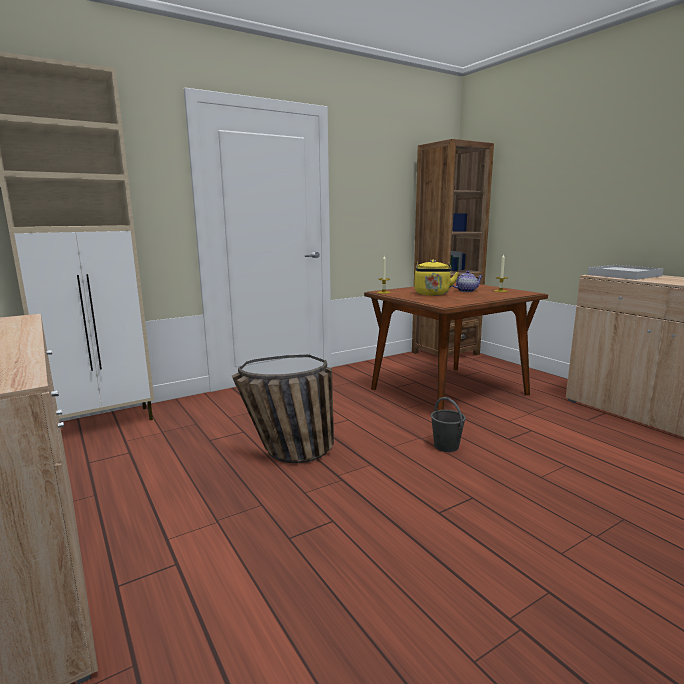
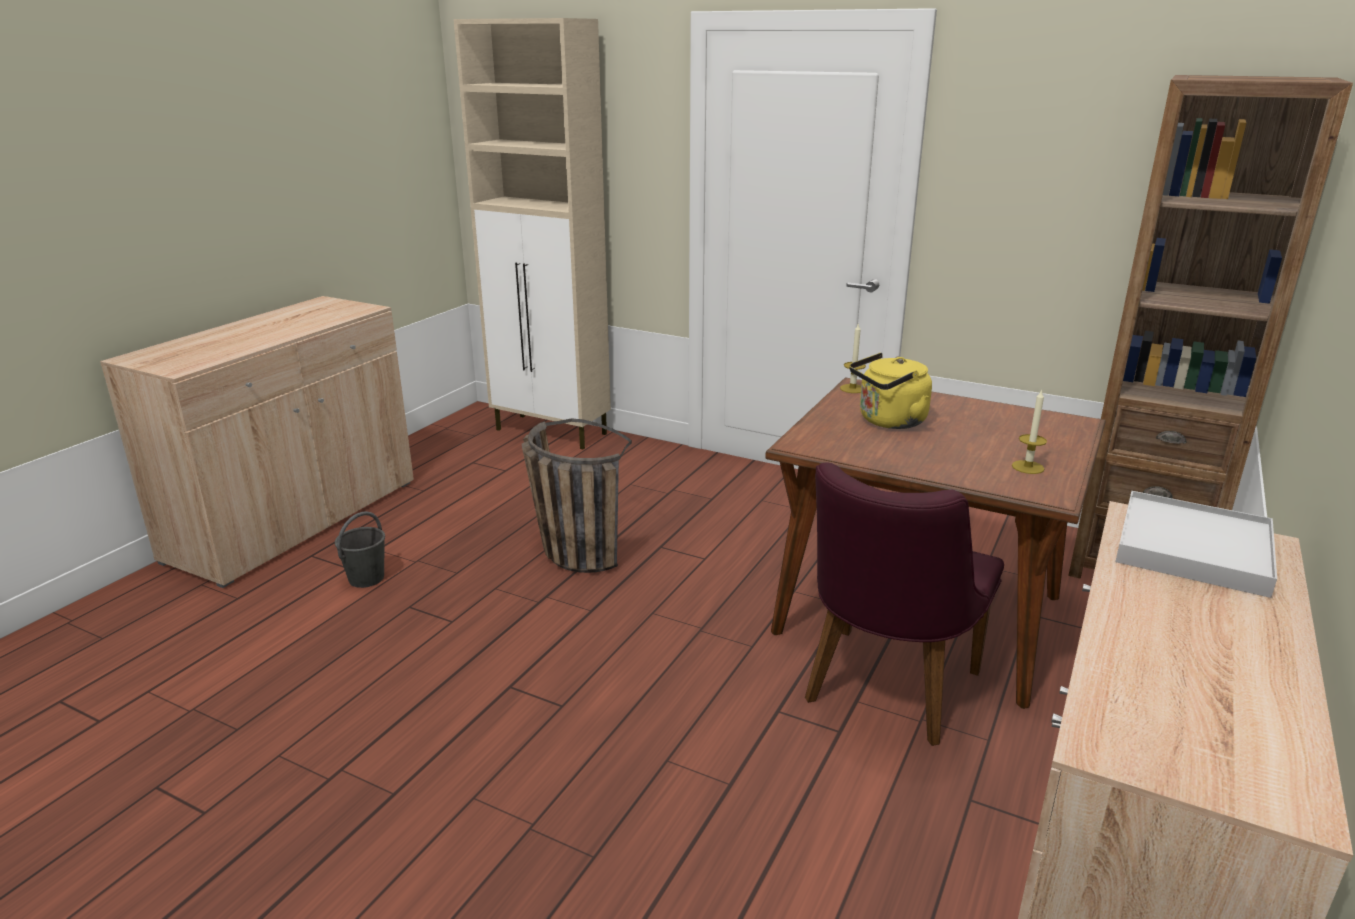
camera: 60 degrees right, 10 degrees up
(446, 446) = (694, 656): grey bucket -> grey bucket (367, 578)
(466, 291) = (973, 440): teapot -> none
(506, 414) = (883, 694): none -> purple chair

